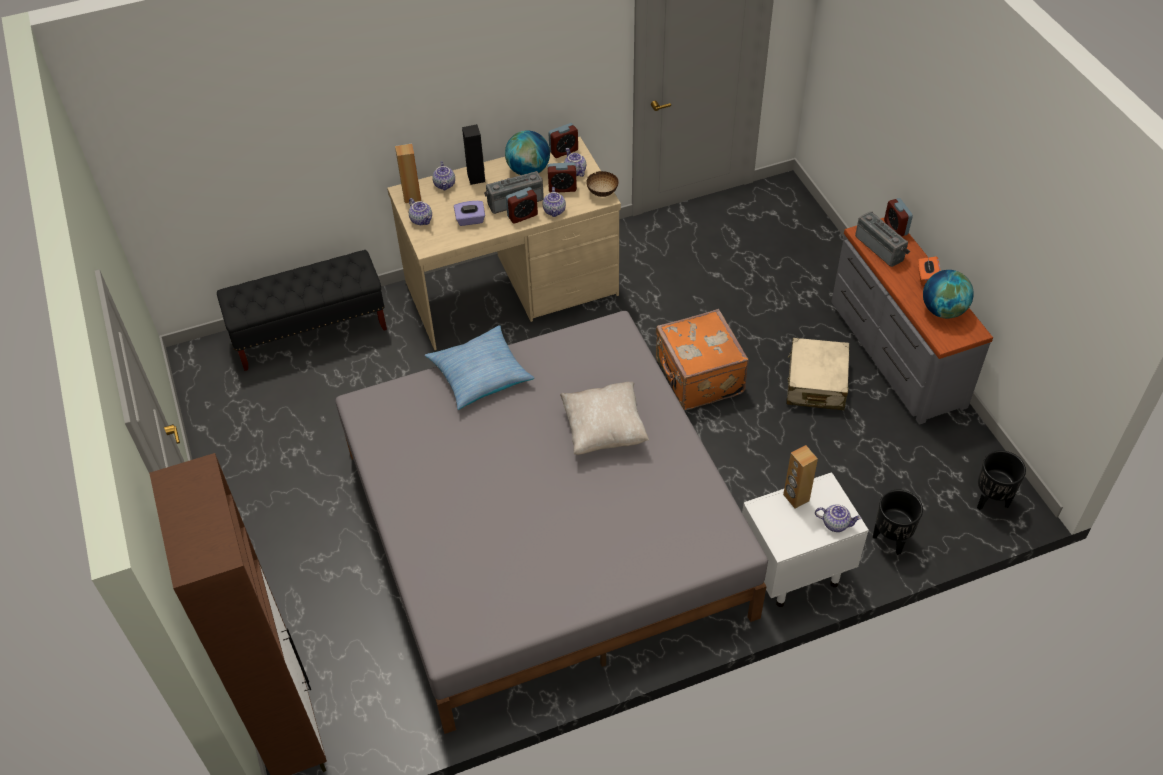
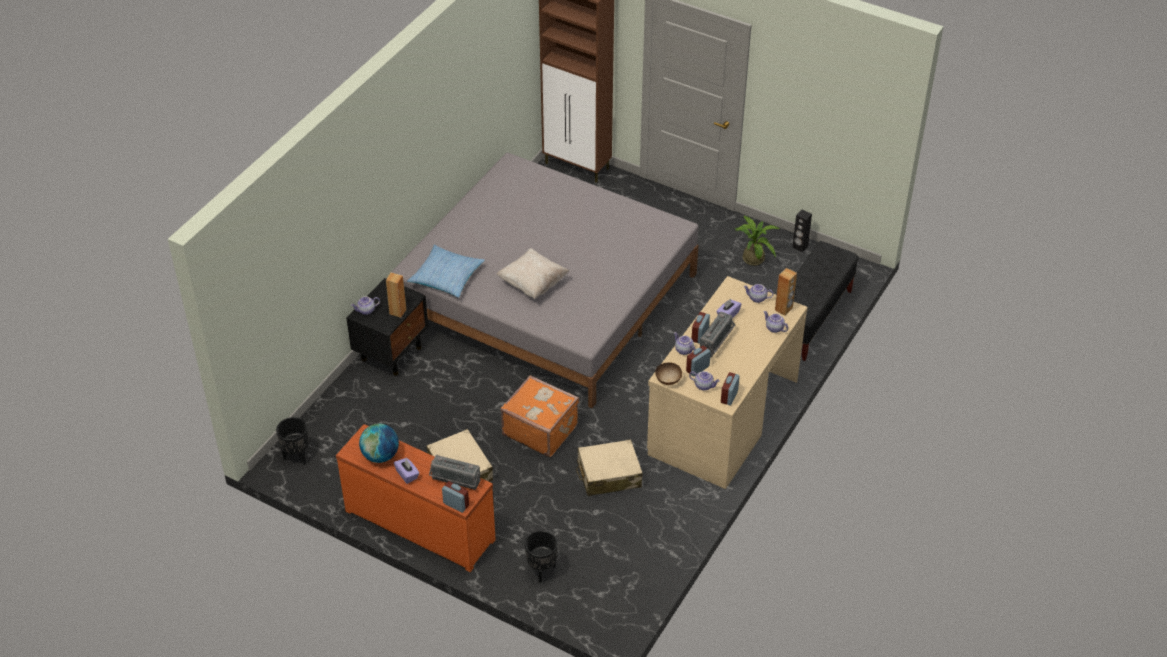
camera: 140 degrees right, 5 degrees down
(268, 436) = (753, 257): none -> potted plant
(476, 178) = (761, 344): black speaker -> black speaker (800, 247)
(480, 374) = (634, 274): pillow -> pillow (446, 277)
(528, 170) = (734, 368): globe -> none
(673, 298) = (608, 475): none -> beige suitcase
(792, 571) = (392, 353): white nightstand -> black nightstand
(891, 539) = (346, 400): black planter -> black planter (541, 571)
(895, 353) = (421, 524): grey dresser -> orange dresser
(926, 278) = (407, 475): orange tissue box -> purple tissue box

